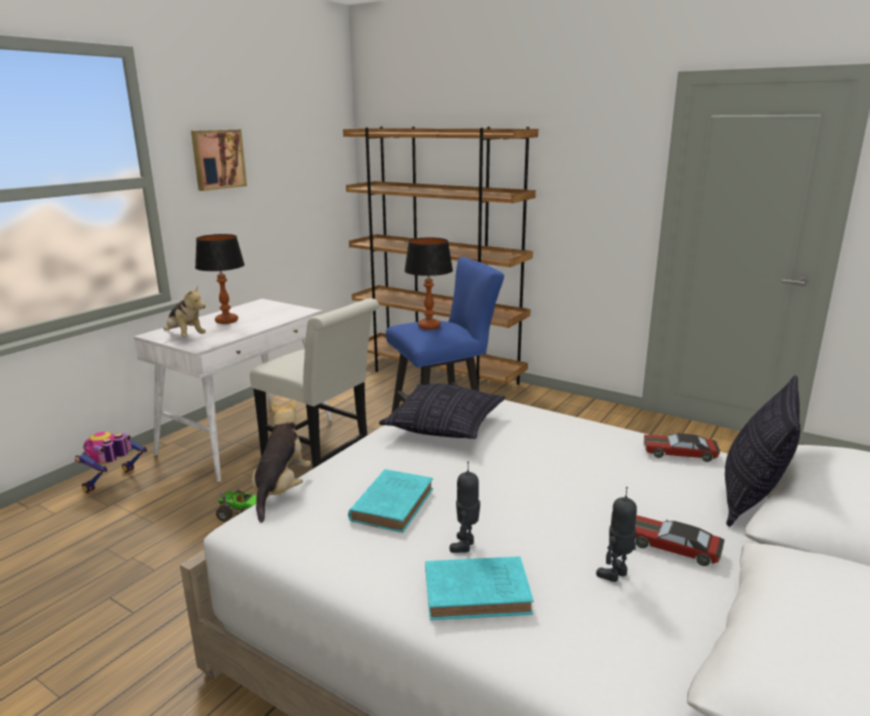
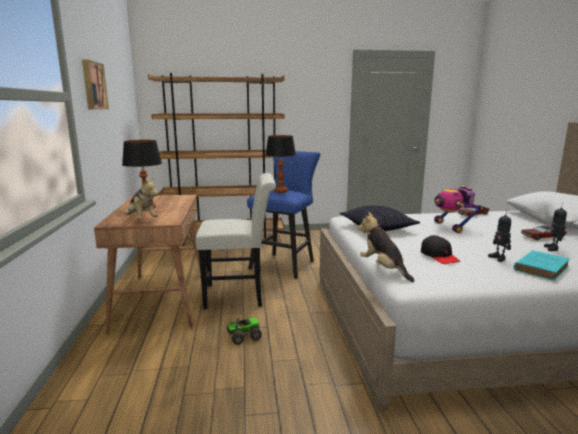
camera: 40 degrees left, 5 degrees down
(114, 482) = (104, 360): toy robot -> toy robot (452, 227)
(185, 337) = (141, 220): plush toy -> plush toy turned 45 degrees clockwise
(247, 436) = (161, 299): white desk -> brown desk
(393, 503) = (439, 256): turquoise book -> black cap
(751, 499) = (522, 220): pillow -> none

